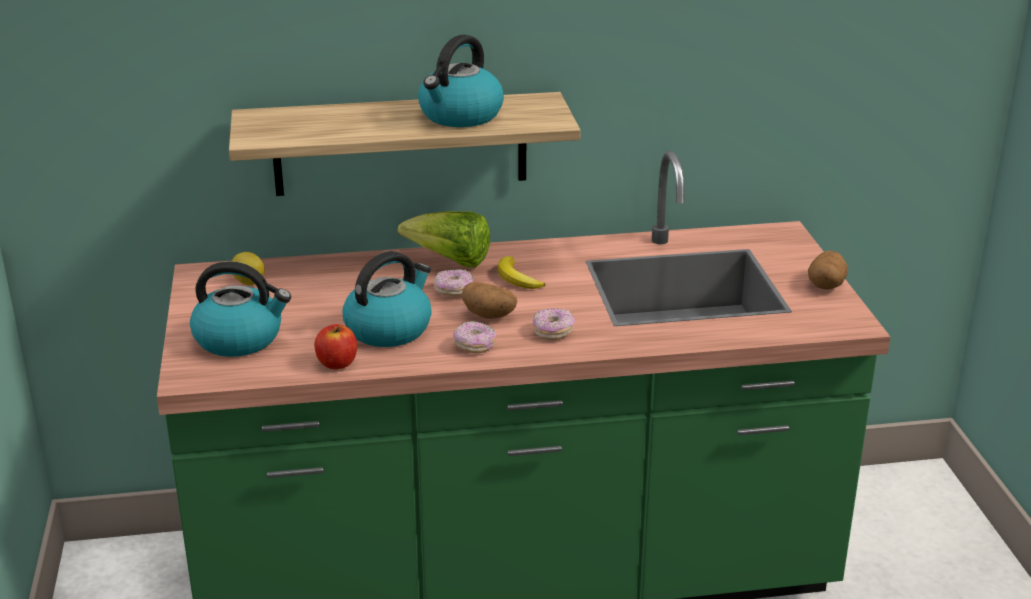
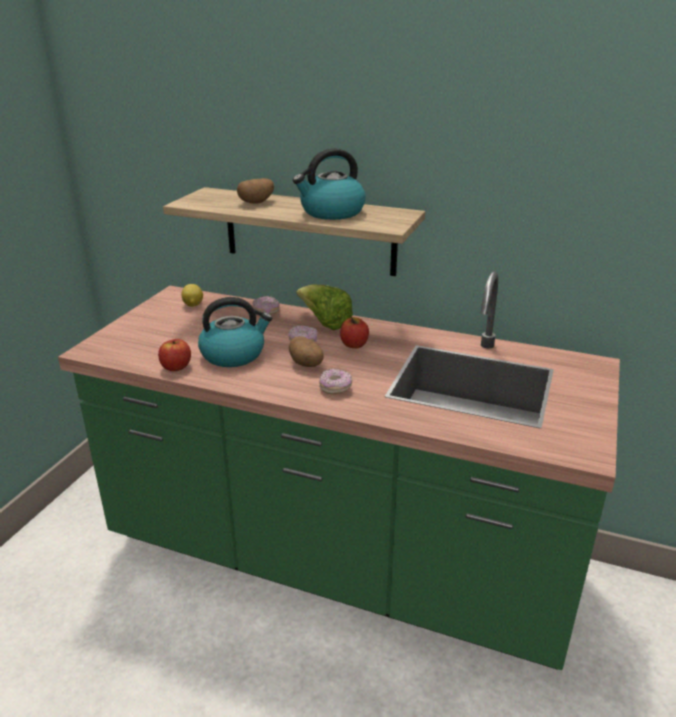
camera: 30 degrees right, 0 degrees up
(240, 338) = (144, 336): kettle -> none
(475, 346) = (272, 382): donut -> donut (266, 311)
(517, 278) = (354, 345): banana -> apple
(826, 284) = (594, 414): potato -> potato (257, 202)

